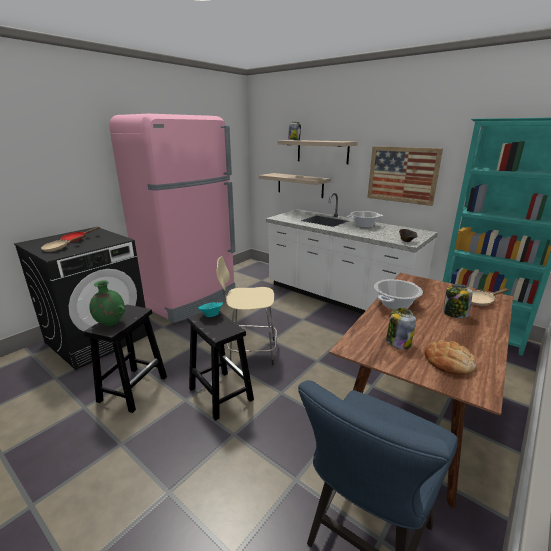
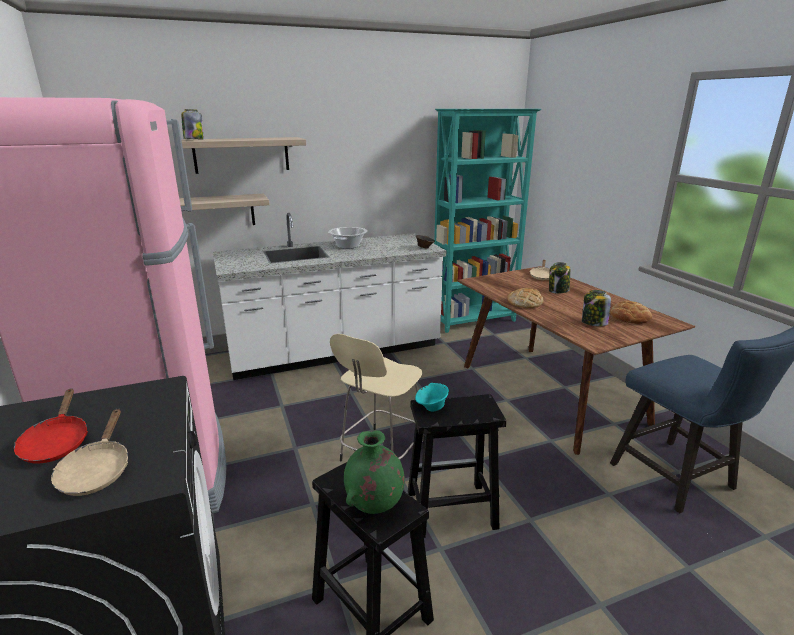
camera: 60 degrees left, 0 degrees up
(395, 304) = (524, 302): cooking pot -> bread
(402, 175) = (364, 175): picture -> none

